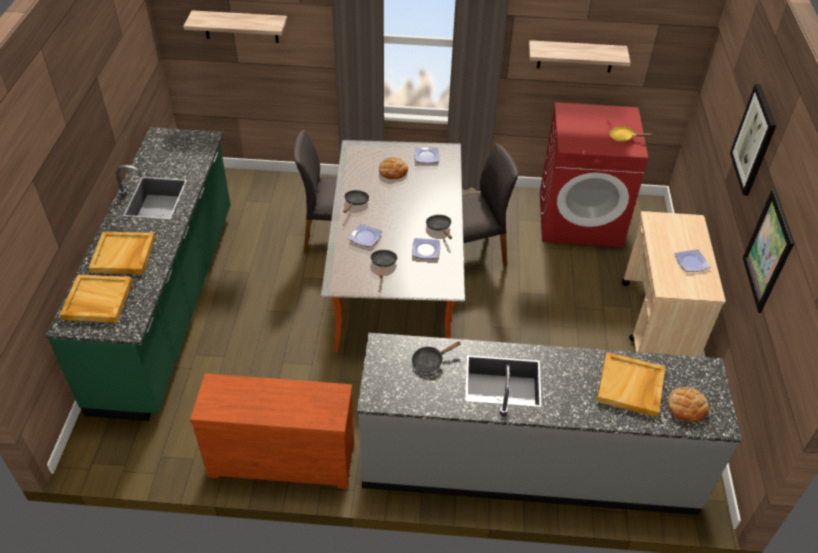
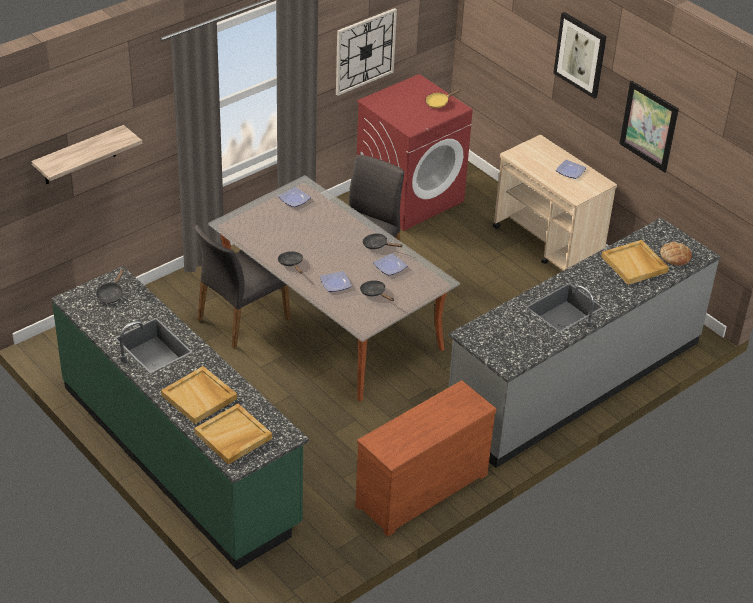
camera: 45 degrees left, 5 degrees down
(393, 171) = (285, 224): bread -> none
(430, 361) = (510, 324): black frying pan -> black frying pan (111, 294)
(575, 56) = (365, 51): shelf -> wall clock

